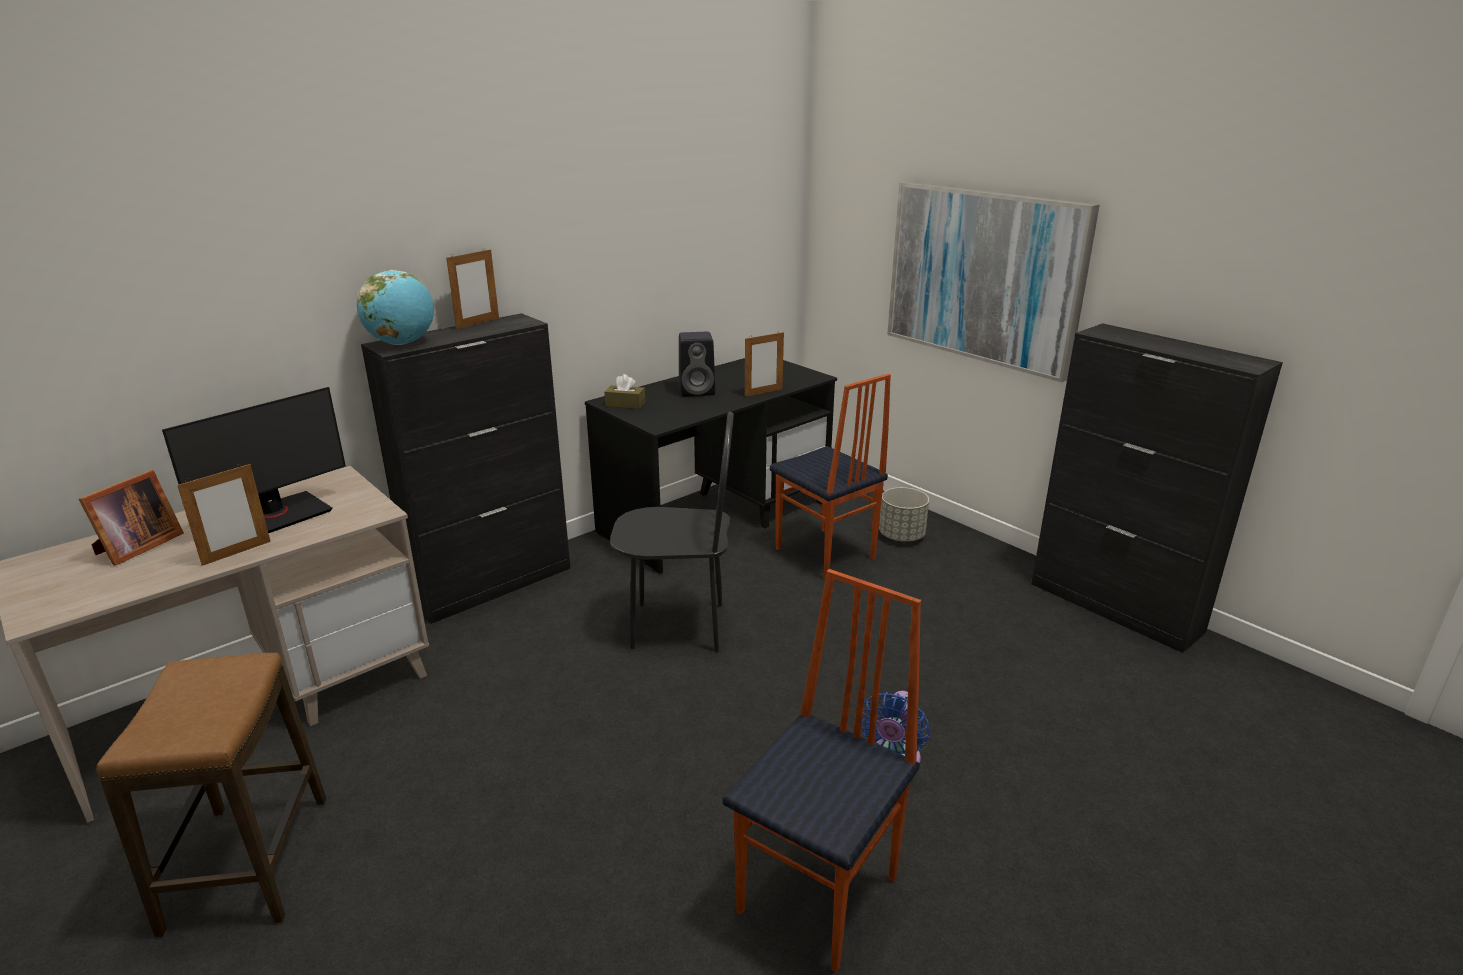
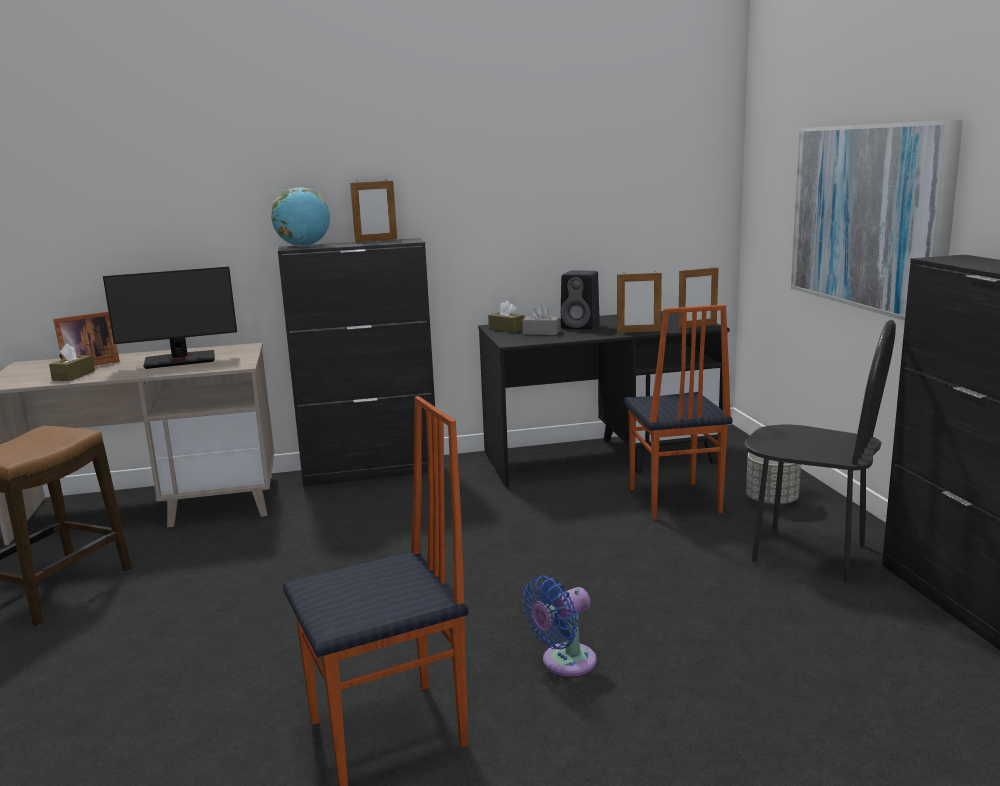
camera: 30 degrees right, 10 degrees down
(147, 574) = (74, 375): none -> brown tissue box
(237, 553) = (131, 373): picture frame -> picture frame (697, 326)
(669, 406) = (541, 332): none -> grey tissue box
(678, 626) = (481, 525): black chair -> black chair (808, 553)

